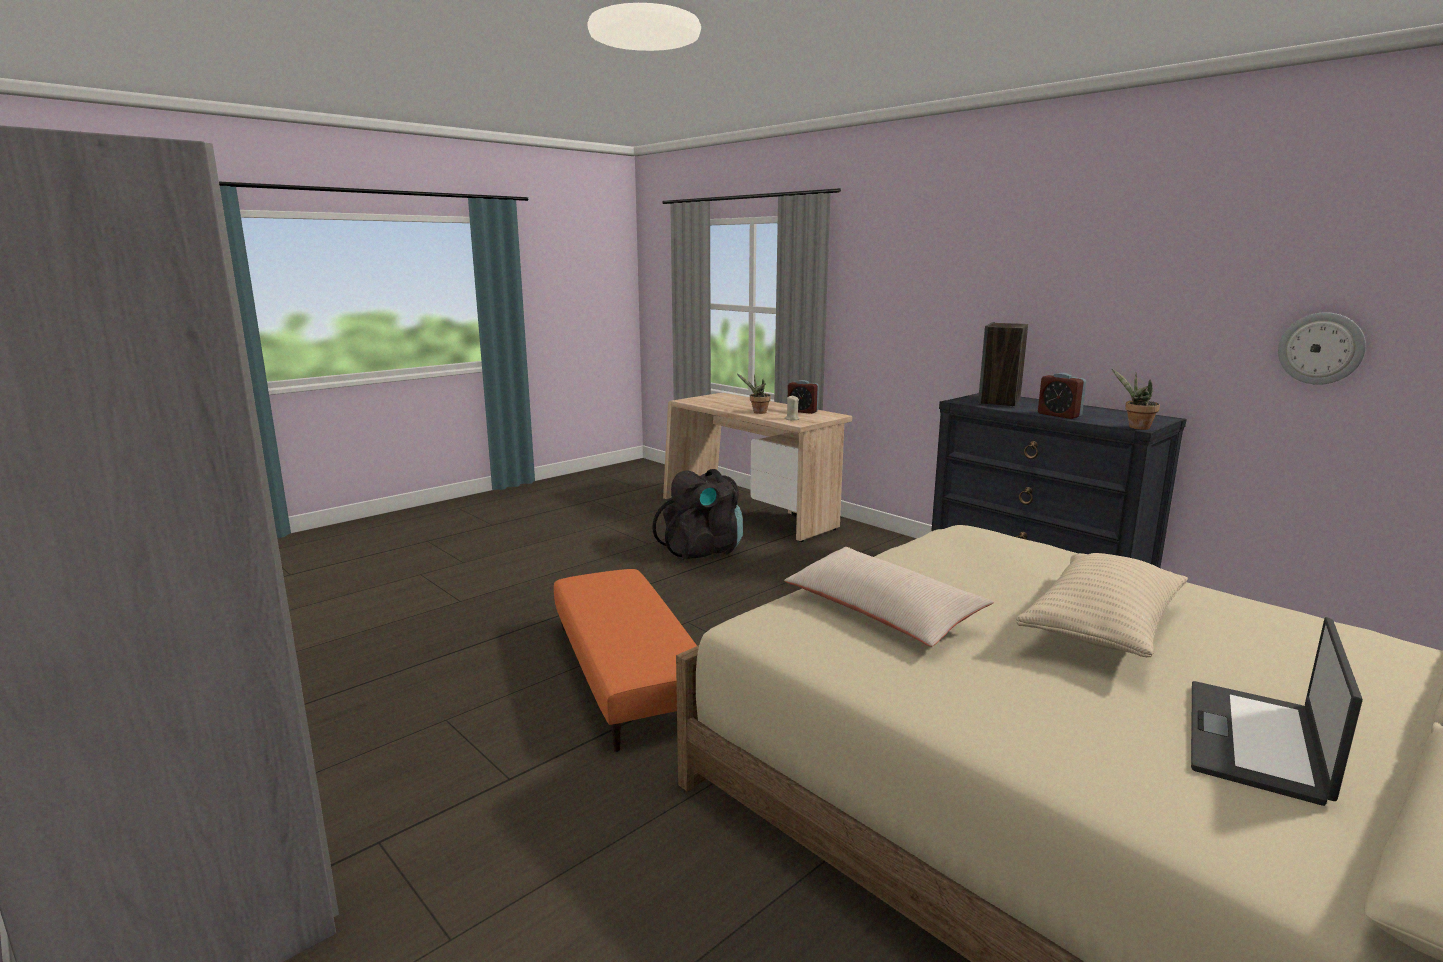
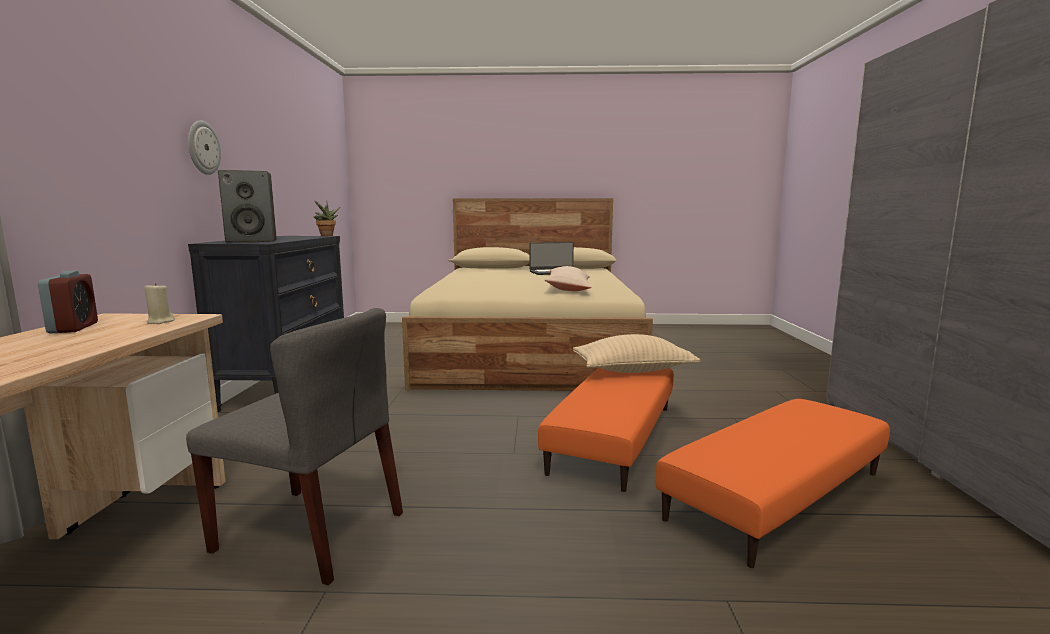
camera: 135 degrees left, 5 degrees down
(434, 674) = (778, 495): none -> orange ottoman
(702, 550) = (312, 531): black backpack -> grey chair
(758, 412) = (98, 340): potted plant -> none
(1059, 415) = (302, 238): alarm clock -> none
(1102, 627) = (518, 277): beige pillow -> beige pillow (633, 371)
(1321, 348) = (300, 187): wall clock -> wall clock (203, 148)

